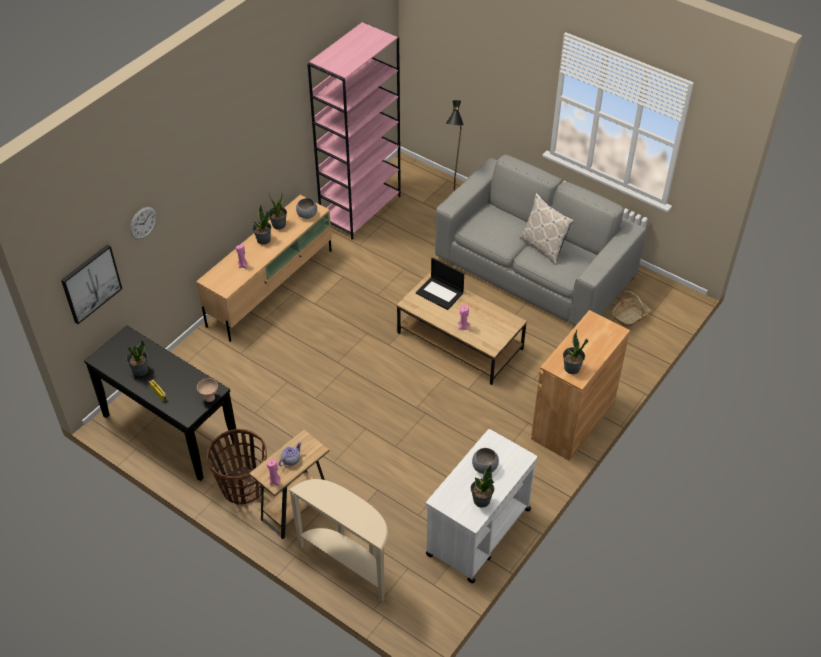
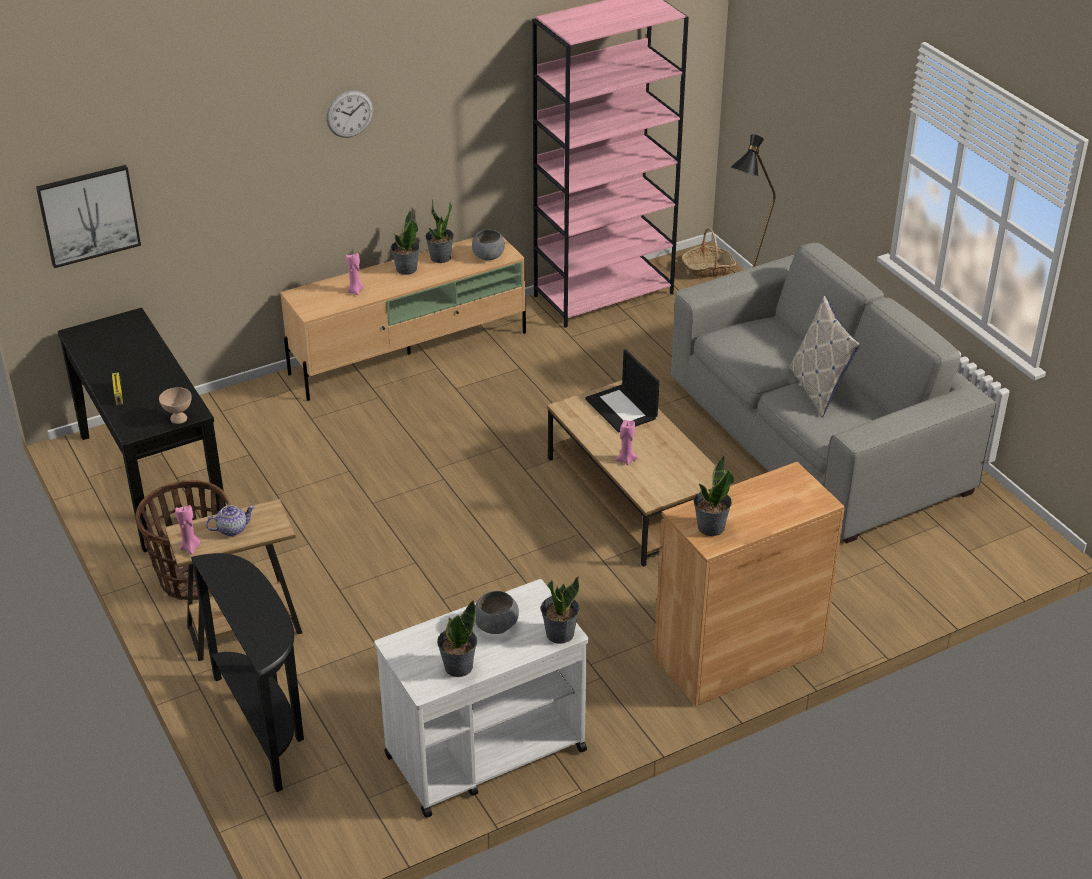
camera: 25 degrees right, 10 degrees down
(140, 370) = (117, 361): potted plant -> potted plant (559, 633)
(143, 223) = (194, 157): wall clock -> wall clock (349, 114)
(348, 563) = (265, 724): beige console table -> black console table
(630, 317) = (930, 544): basket -> basket (708, 270)

